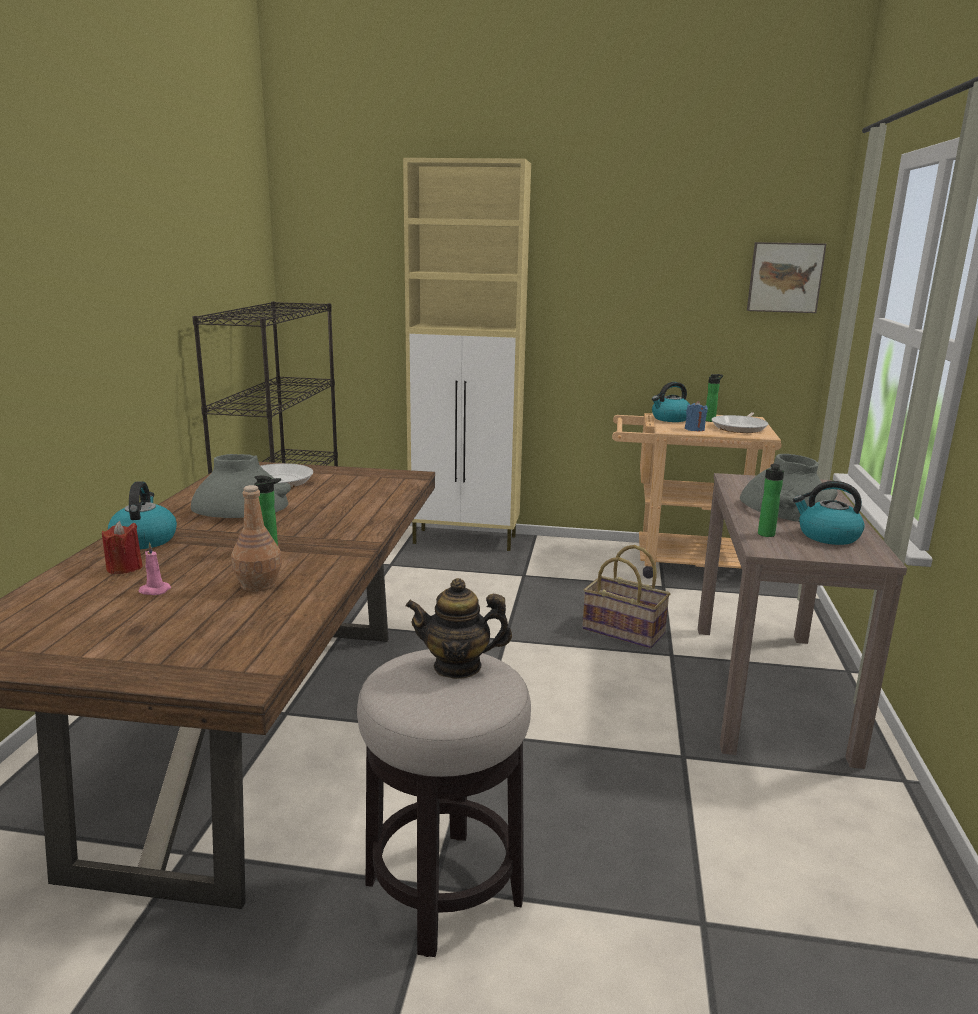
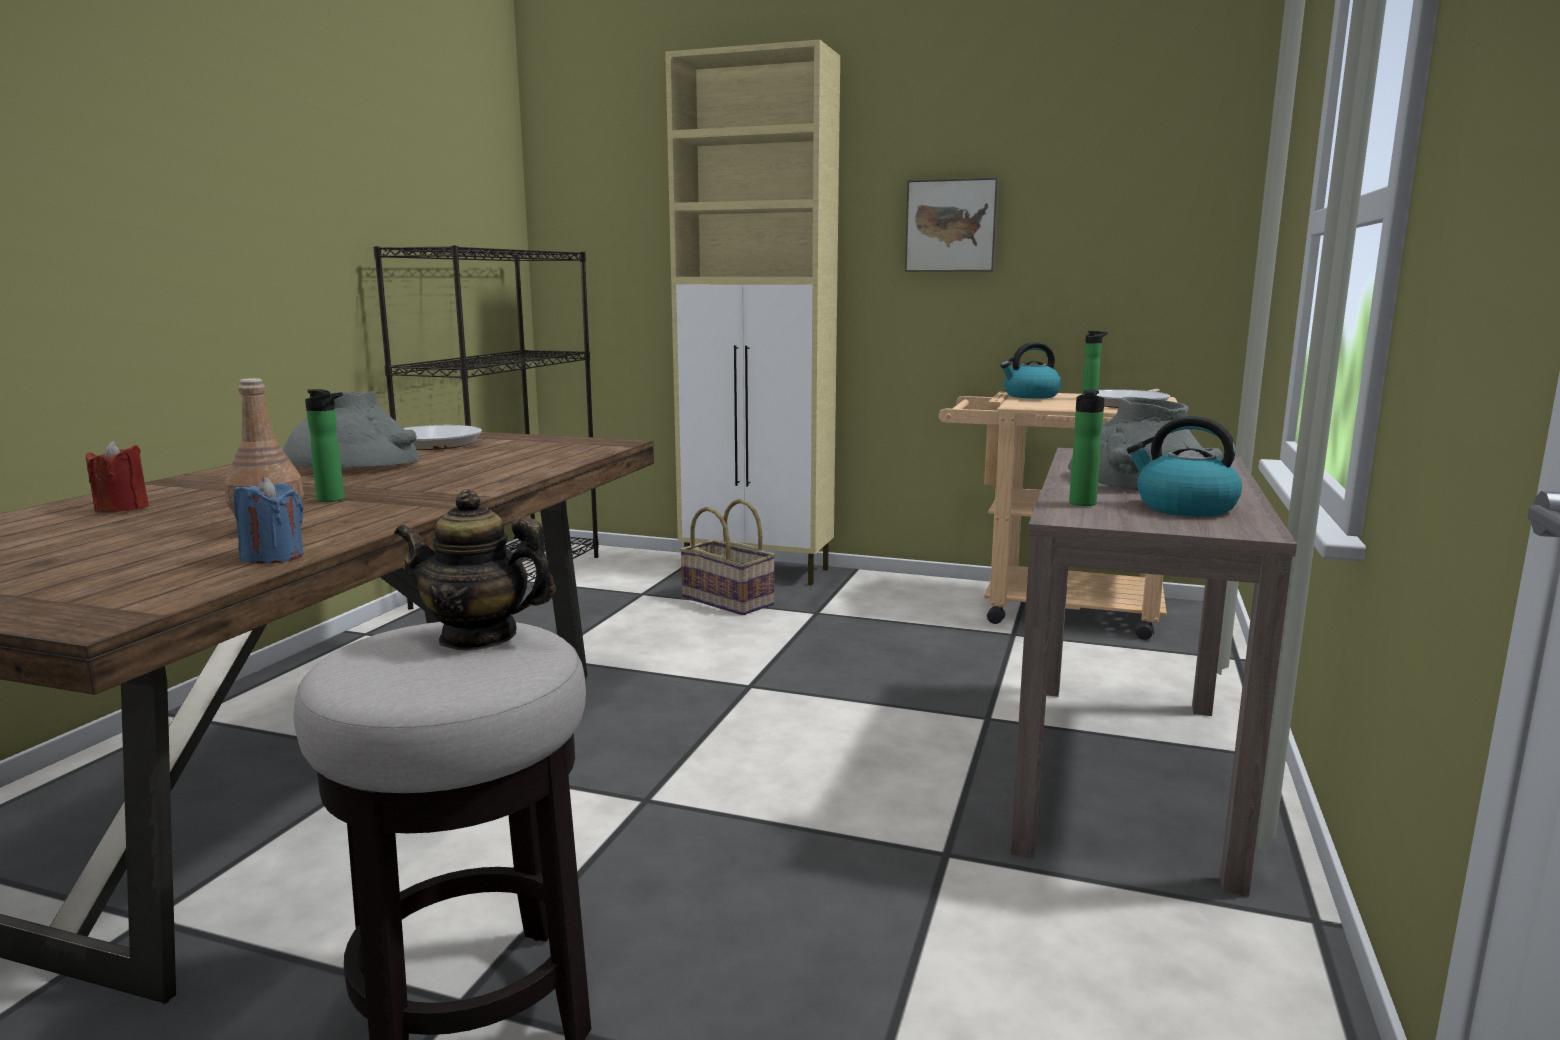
camera: 10 degrees right, 5 degrees down
(144, 540) = (187, 486): kettle -> none
(154, 591) = (124, 529): pink candle -> none
(624, 631) = (929, 684): basket -> basket (729, 600)
(694, 429) = (1058, 405): blue candle -> blue candle (273, 557)
(784, 277) = (1200, 192): picture -> picture (951, 226)

